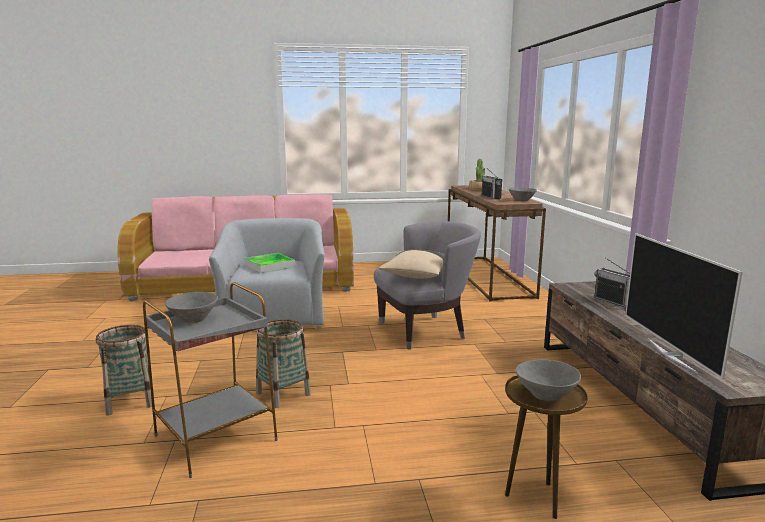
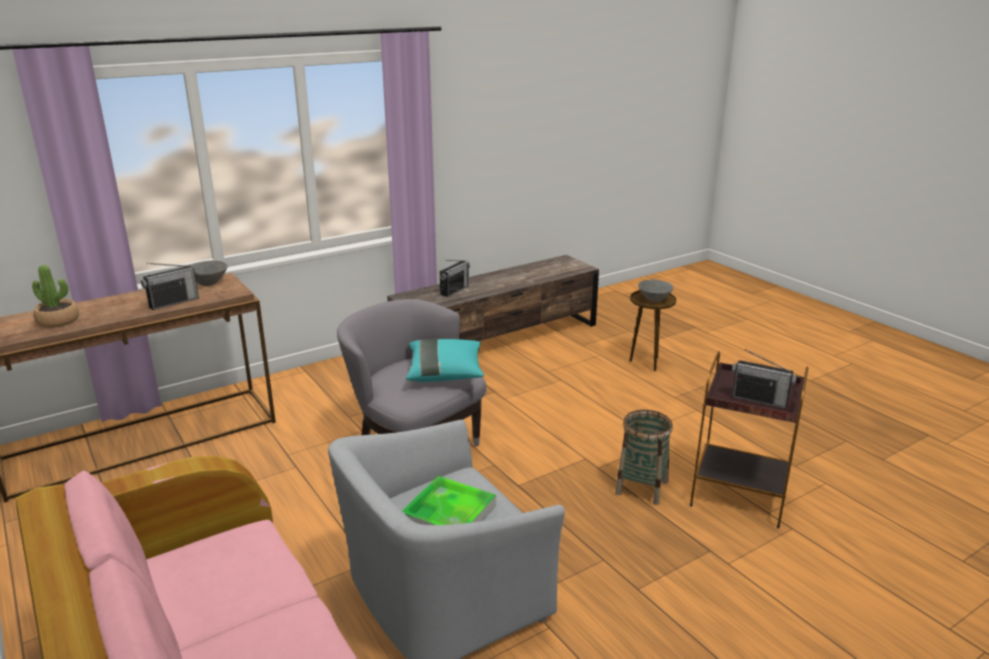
camera: 115 degrees left, 10 degrees up
(130, 401) = (765, 584): basket -> none
(193, 320) = (759, 400): grey bowl -> radio
(214, 438) = (740, 493): grey side table -> brown side table
(417, 276) = (445, 373): beige pillow -> turquoise pillow
(672, 355) = (553, 277): television -> none

